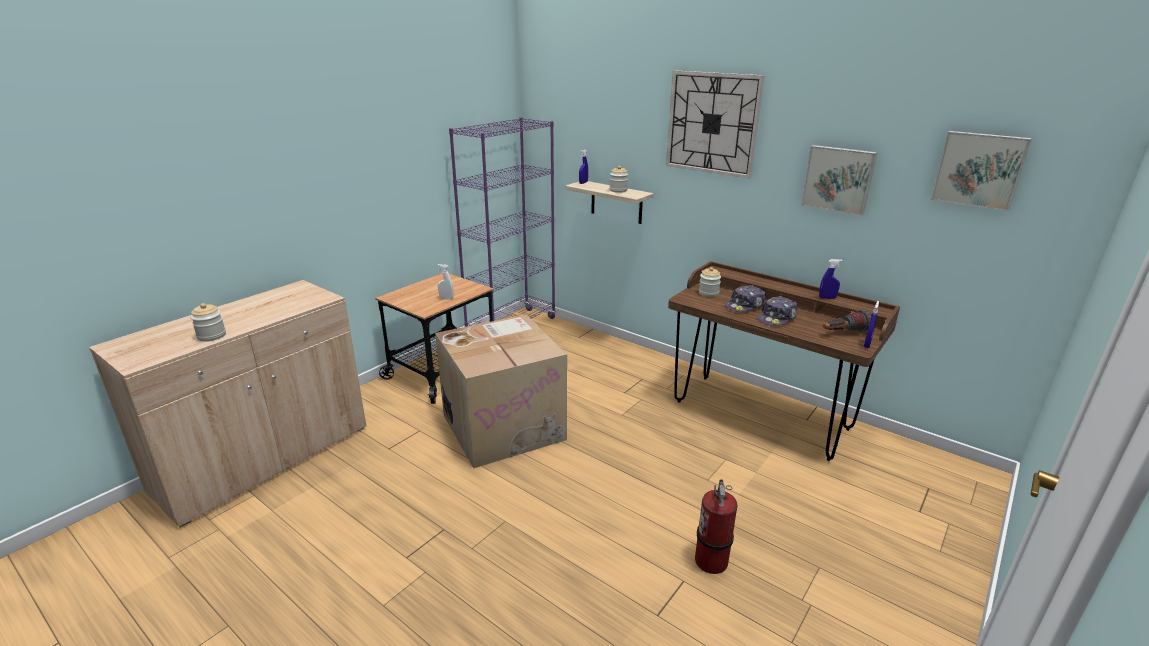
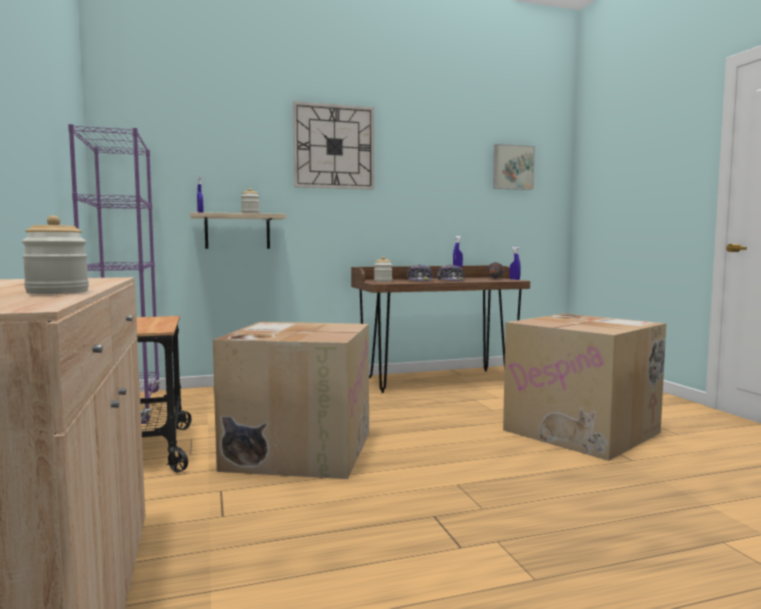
camera: 55 degrees left, 20 degrees down
(446, 298) = (151, 324): white spray bottle -> none
(712, 560) = (583, 431): fire extinguisher -> cardboard box
(838, 179) = (437, 183): picture -> none

